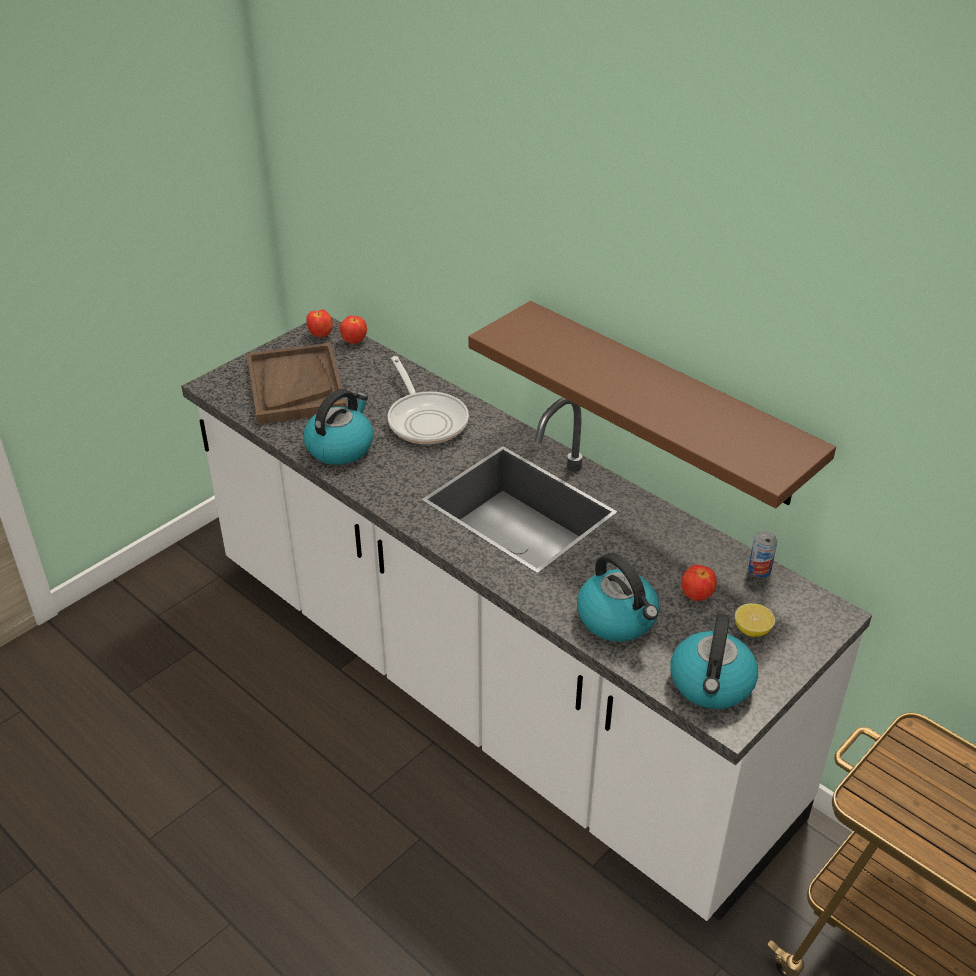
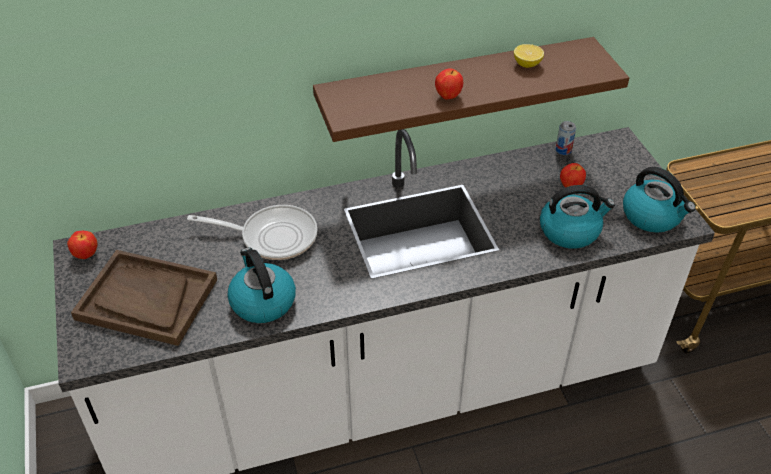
camera: 60 degrees left, 5 degrees up
(354, 341) = (120, 237): apple -> apple (448, 96)
(752, 630) = (615, 178): lemon -> lemon (527, 64)

